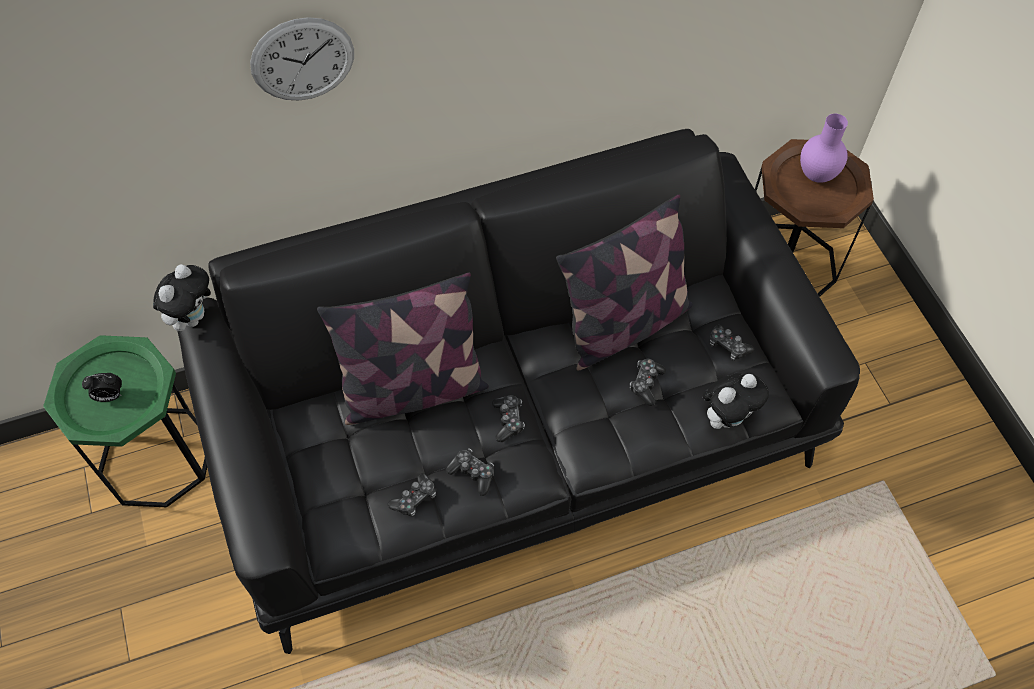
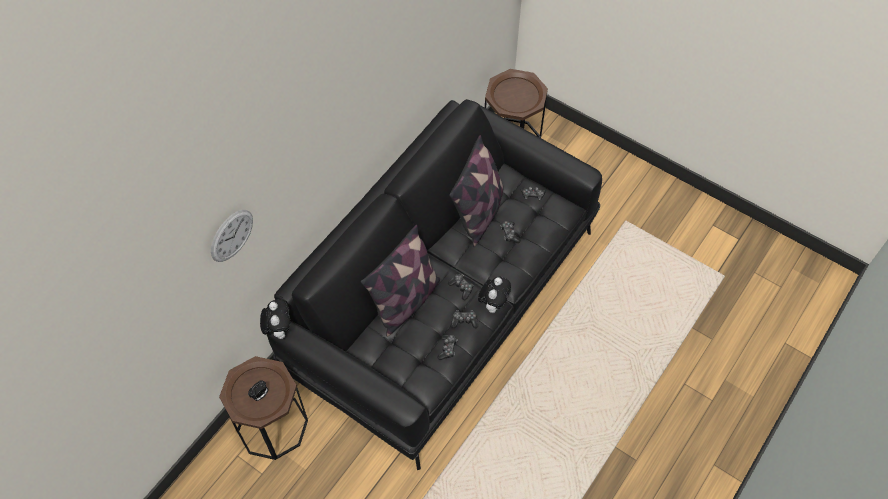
camera: 35 degrees left, 0 degrees up
(156, 456) = (272, 425): green side table -> brown side table
(302, 60) = (304, 164): wall clock -> wall clock (231, 235)
(727, 417) = (555, 228): plush toy -> plush toy (493, 304)
(816, 175) = (513, 90): purple vase -> none

